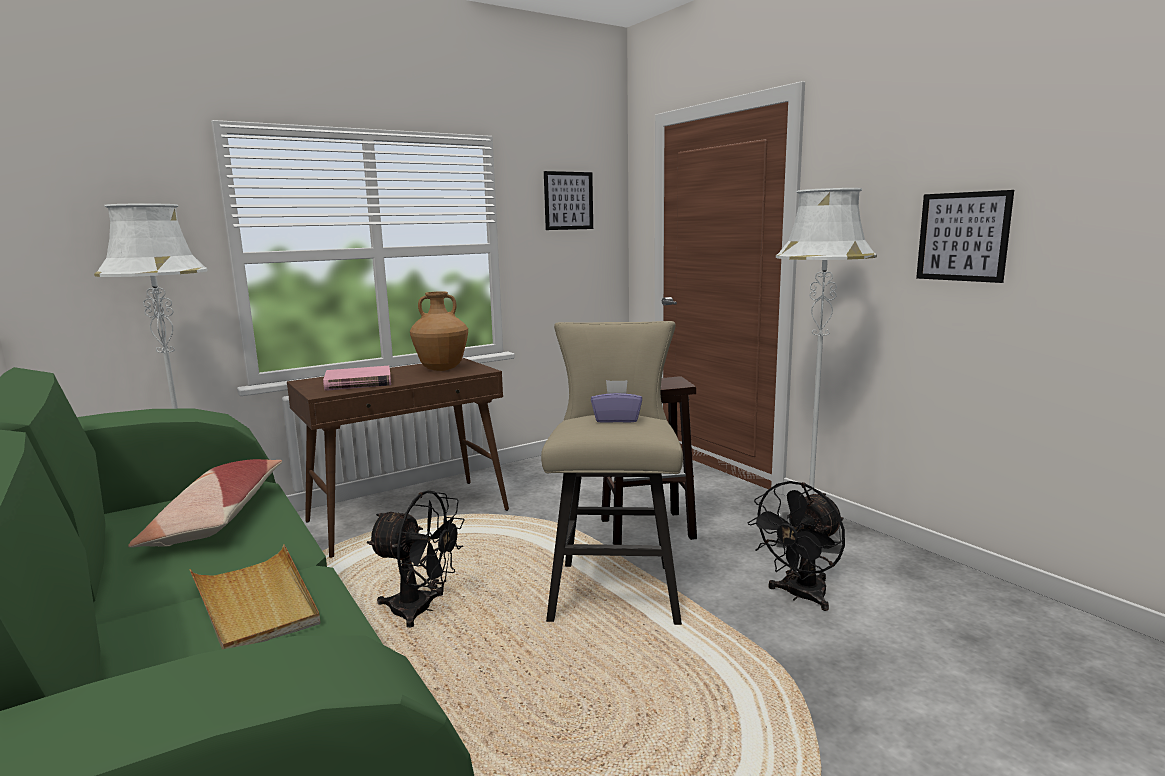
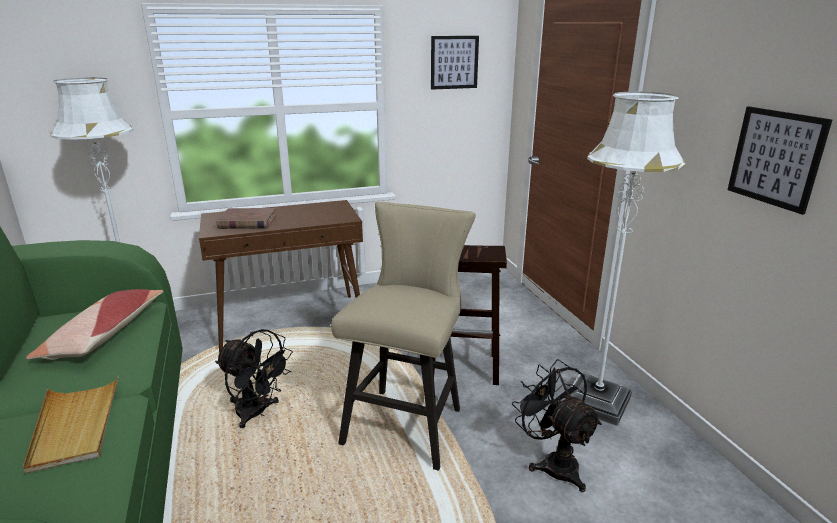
camera: 15 degrees right, 10 degrees up
(358, 382) = (247, 222): pink book -> brown book
(442, 369) = (319, 213): brown vase -> none
(616, 419) = (404, 297): purple tissue box -> none
(799, 596) = (553, 463): black fan -> black fan turned 90 degrees clockwise

